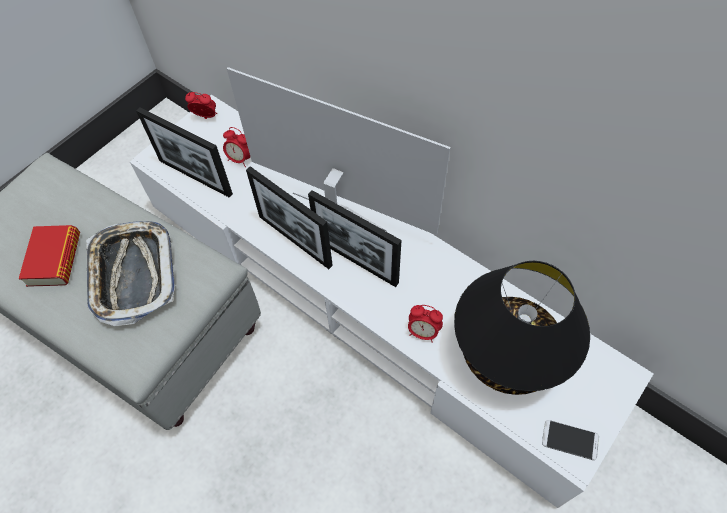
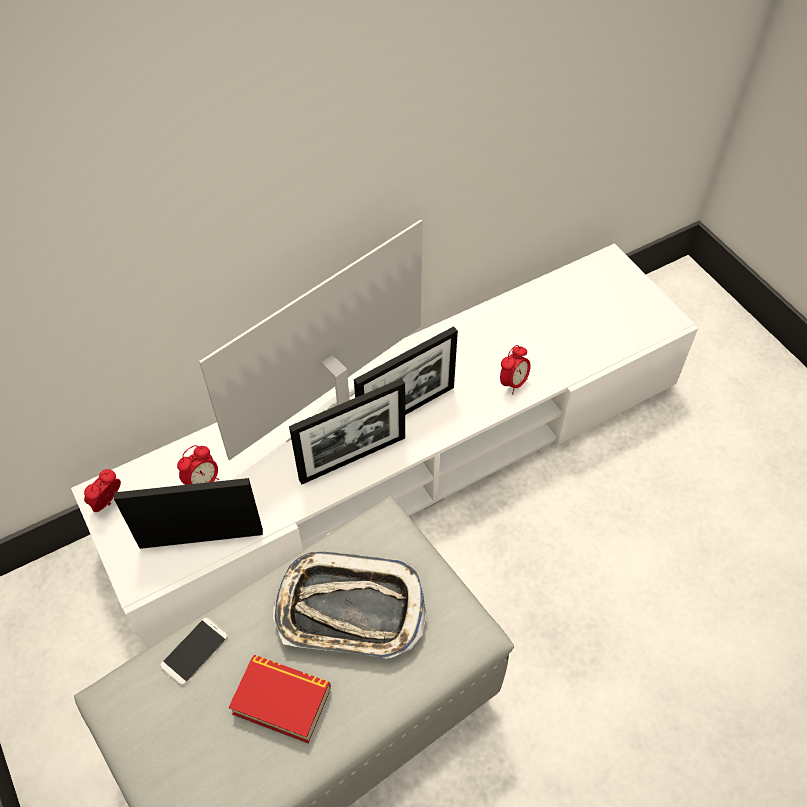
camera: 70 degrees left, 5 degrees down
(195, 177) = (201, 538): picture frame -> picture frame turned 150 degrees counterclockwise
(509, 354) = (561, 327): black table lamp -> none
(570, 440) = (654, 318): phone -> phone (194, 651)

